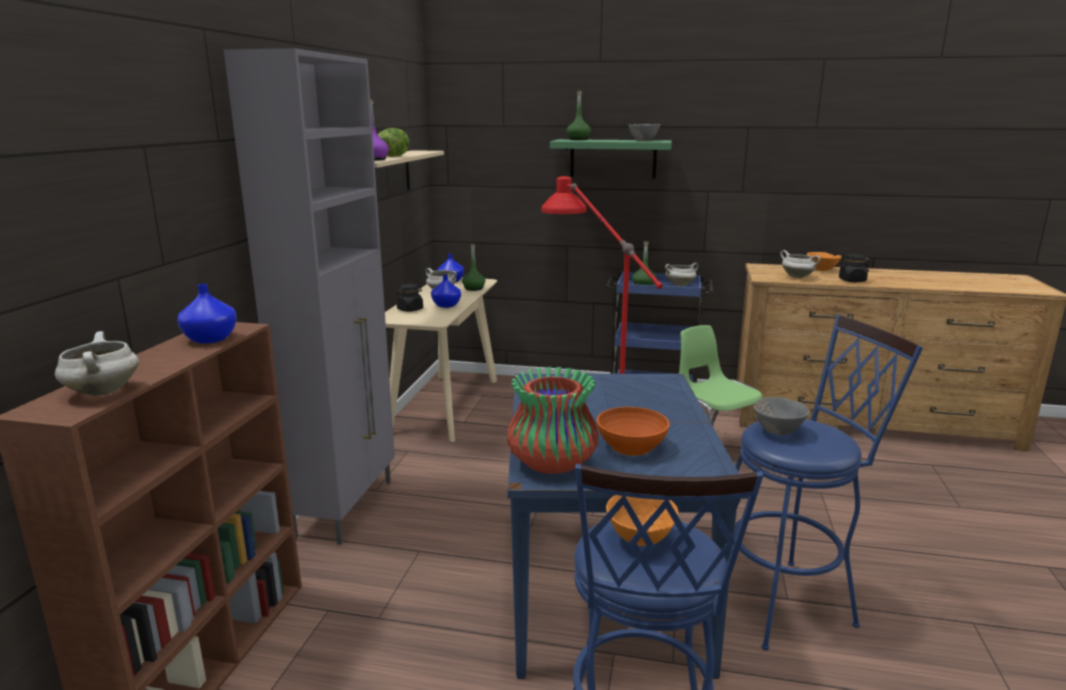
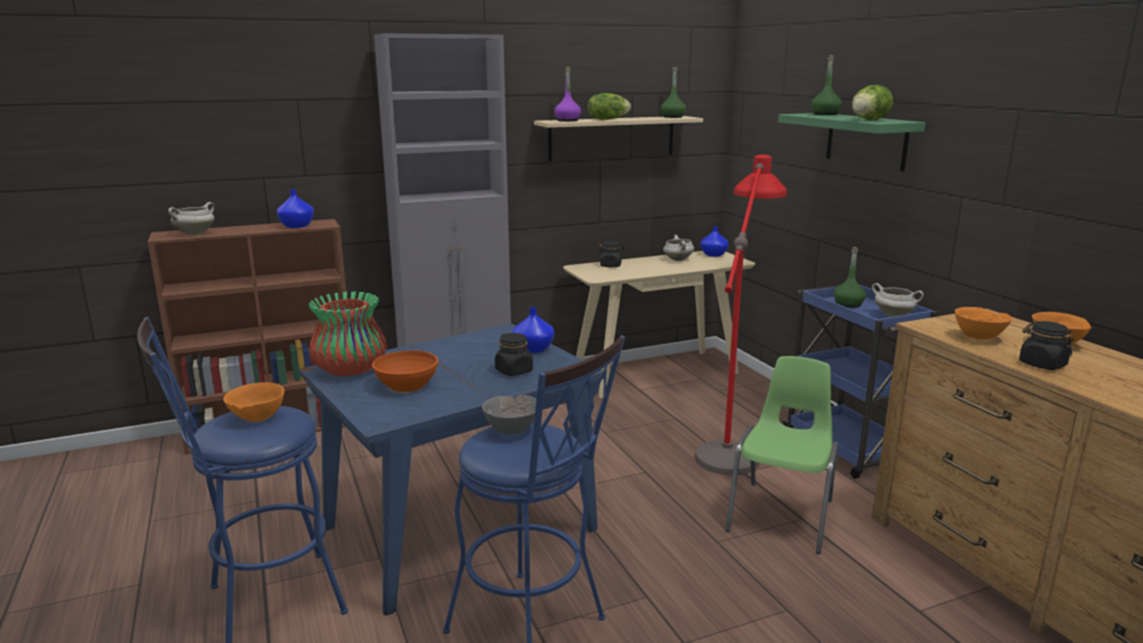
camera: 55 degrees right, 0 degrees up
(447, 305) = (643, 270): blue vase -> blue vase (534, 349)
(474, 288) = (709, 265): green bottle -> green bottle (672, 117)
(643, 141) = (868, 120): grey bowl -> lettuce
(646, 400) = (514, 371): none -> black jar
(798, 277) = (979, 338): white cooking pot -> orange bowl

